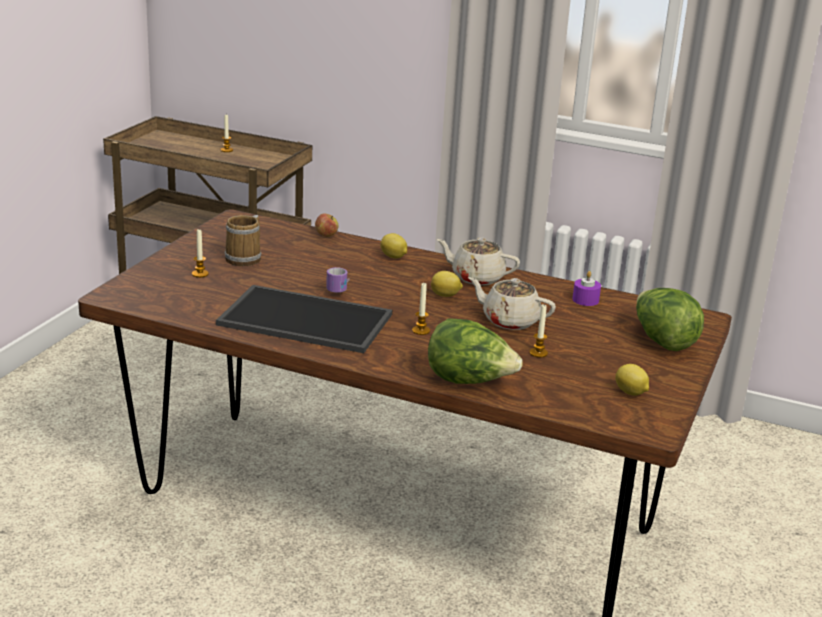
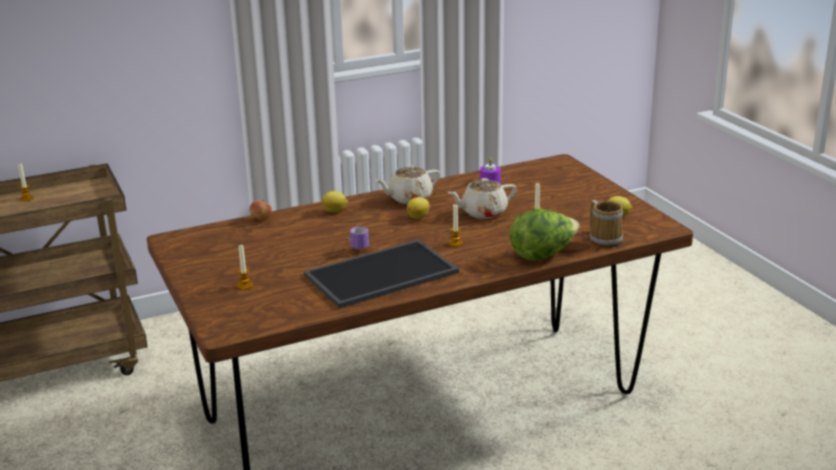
camera: 45 degrees left, 0 degrees up
(245, 258) = (247, 260): mug -> mug (605, 239)
(662, 341) = (571, 183): lettuce -> none

